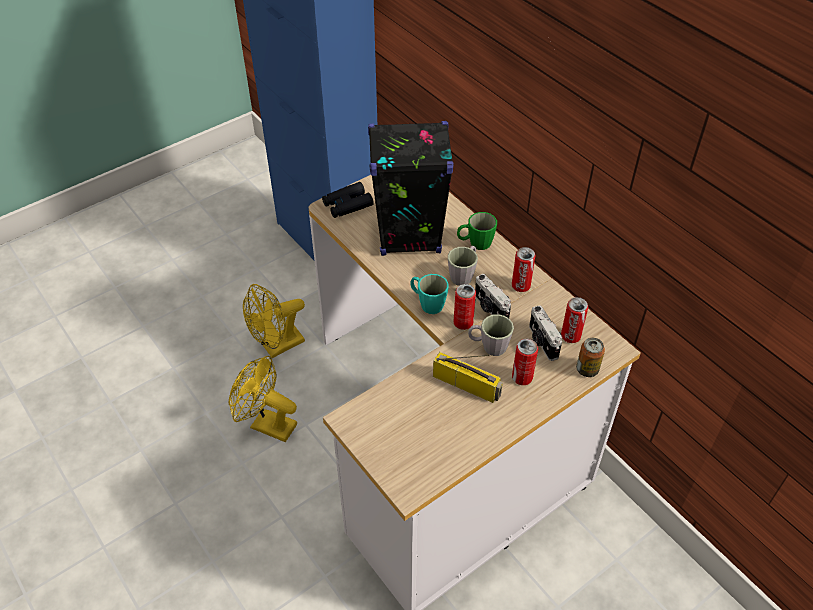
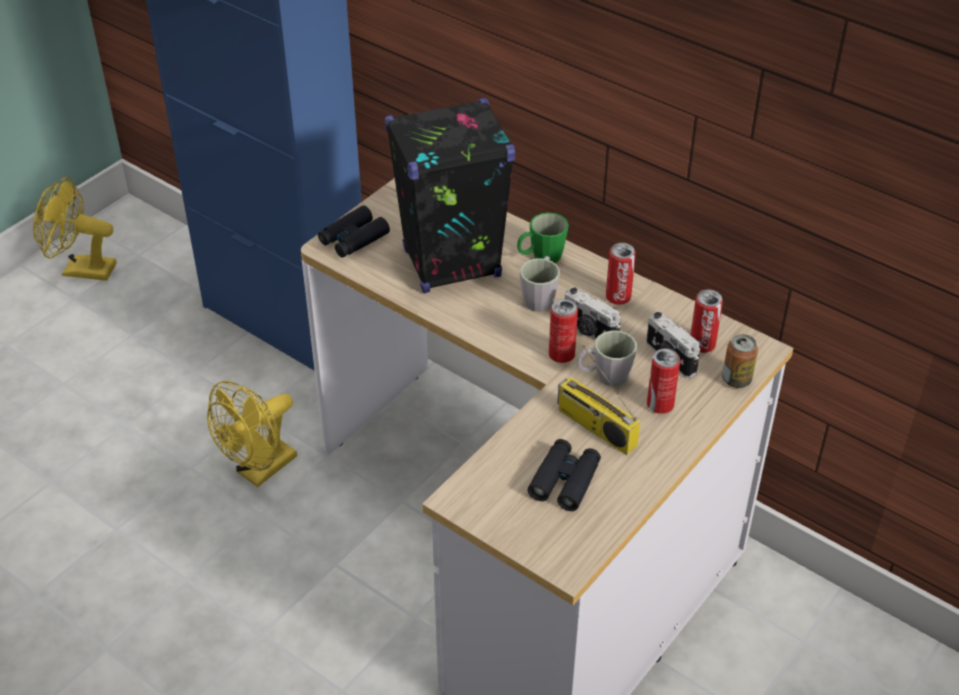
camera: 15 degrees left, 5 degrees down
(267, 424) = (280, 576): yellow fan -> yellow fan (81, 270)
(427, 303) = (506, 340): turquoise mug -> none
(430, 422) = (565, 480): none -> black binoculars
(467, 385) = (594, 427): radio -> radio turned 150 degrees counterclockwise

